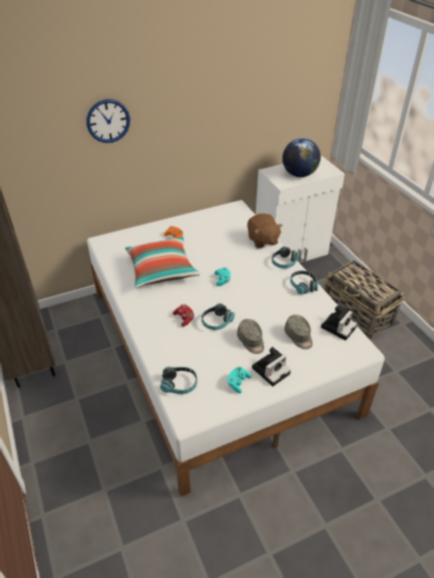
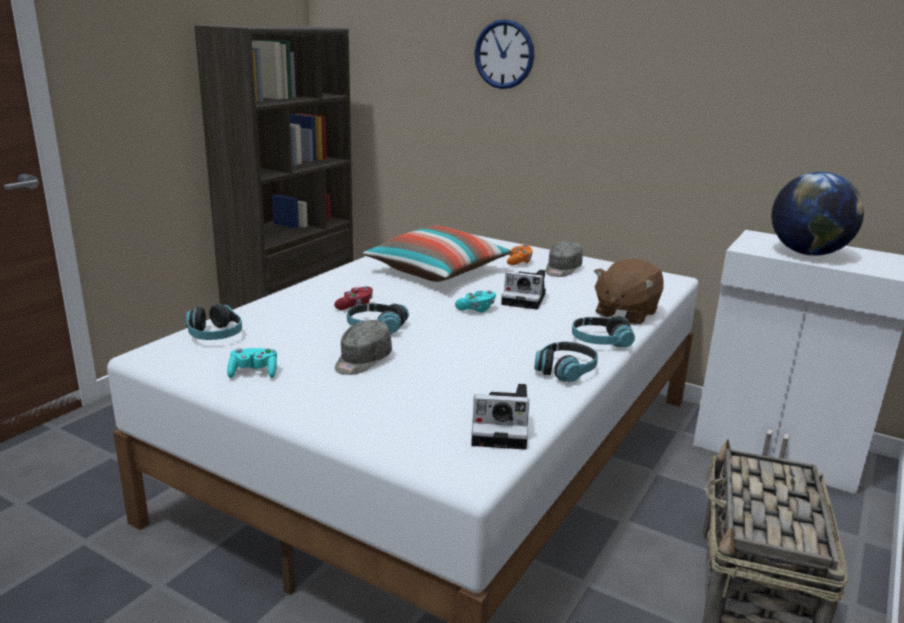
camera: 55 degrees right, 20 degrees down
(271, 369) = (310, 392): camera -> camera (526, 299)
(299, 336) = (422, 397): grey cap -> grey cap (562, 269)

